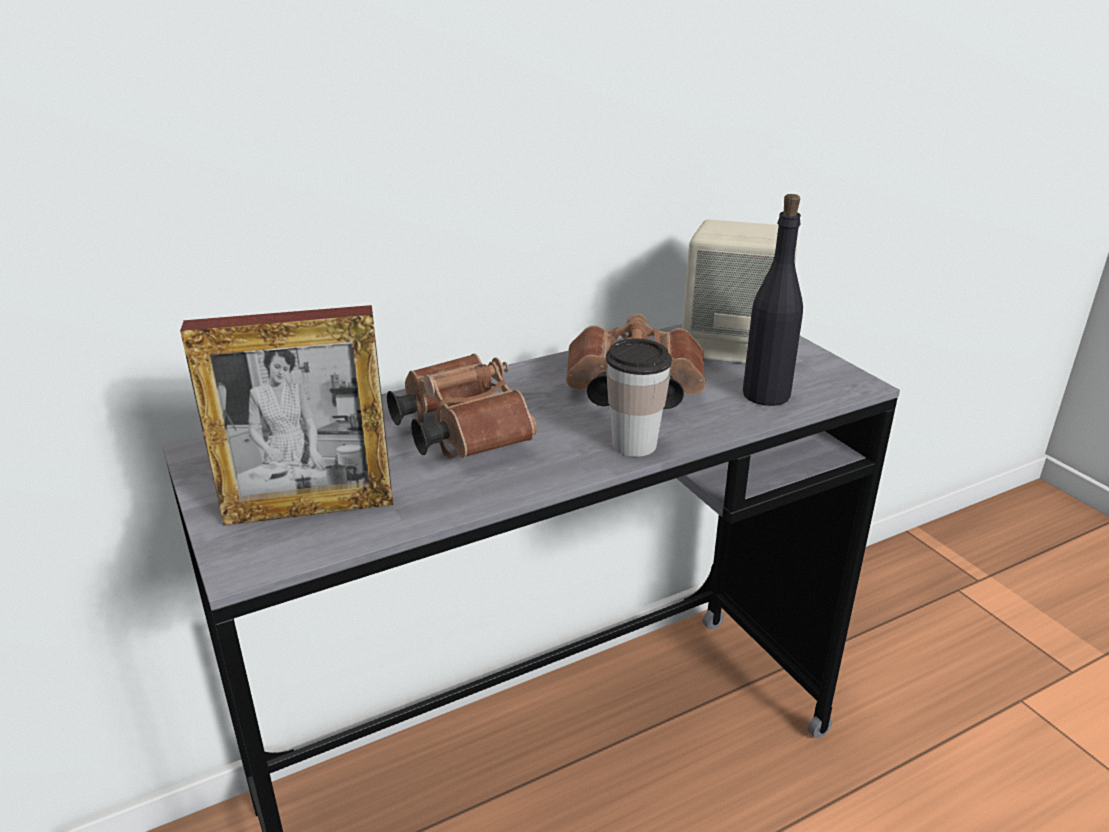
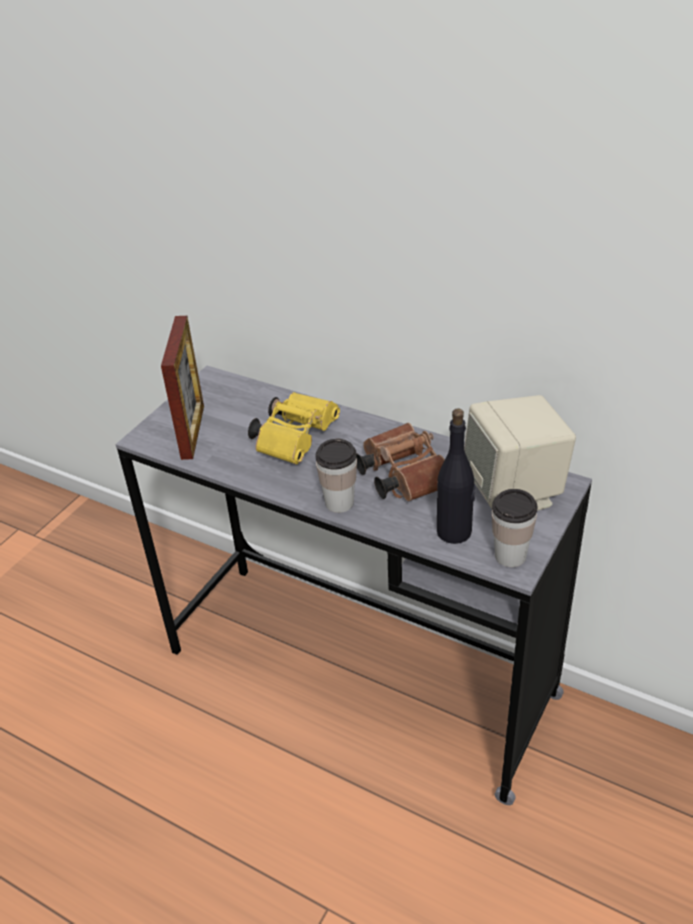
camera: 60 degrees right, 10 degrees up
(310, 508) = (192, 432): picture frame -> picture frame turned 135 degrees counterclockwise
(459, 431) = (296, 438): brown binoculars -> yellow binoculars
(835, 380) = (510, 556): none -> cup

